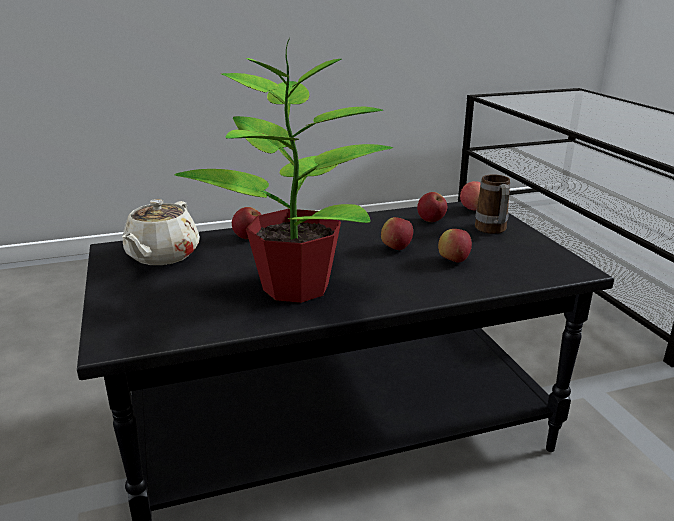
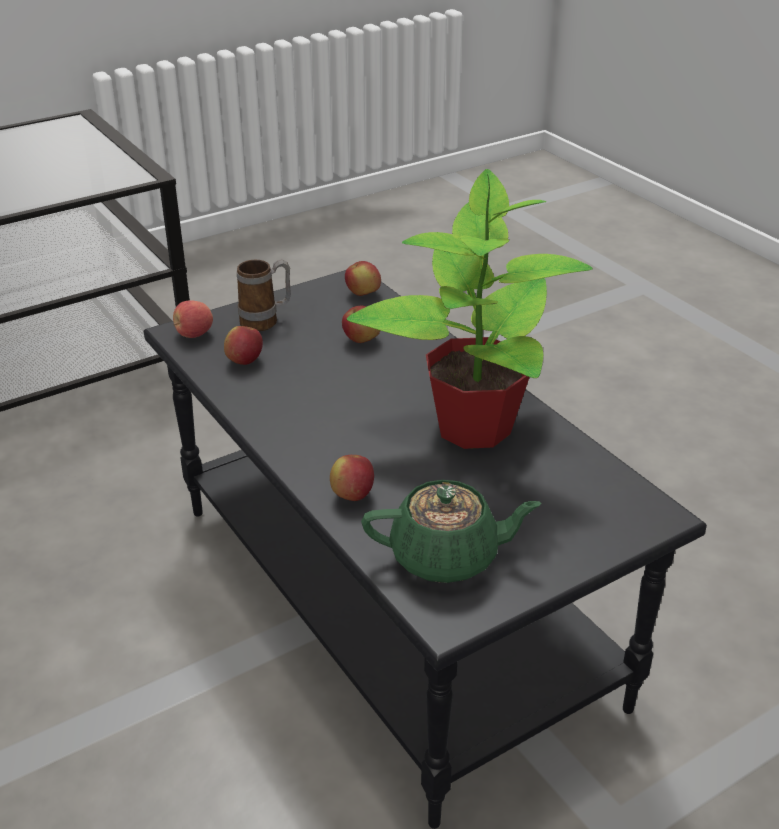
camera: 105 degrees left, 10 degrees up
(162, 256) = (447, 557): beige teapot -> green teapot
(396, 248) = (343, 377): apple -> apple (363, 294)

